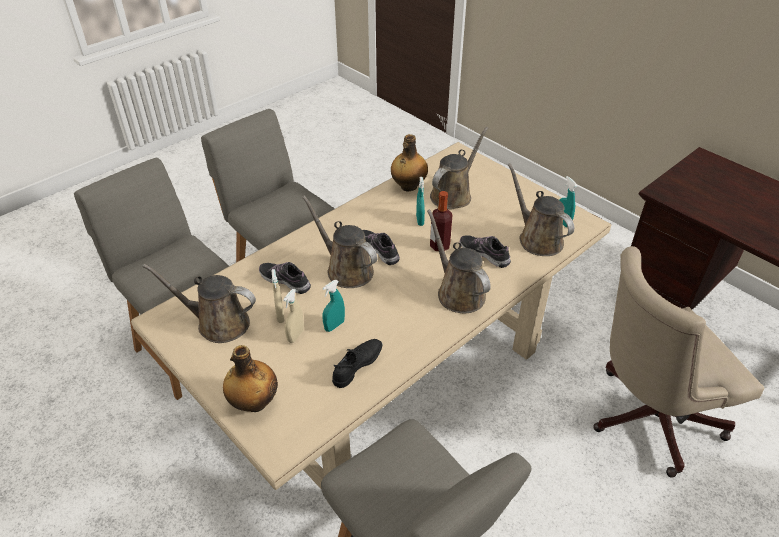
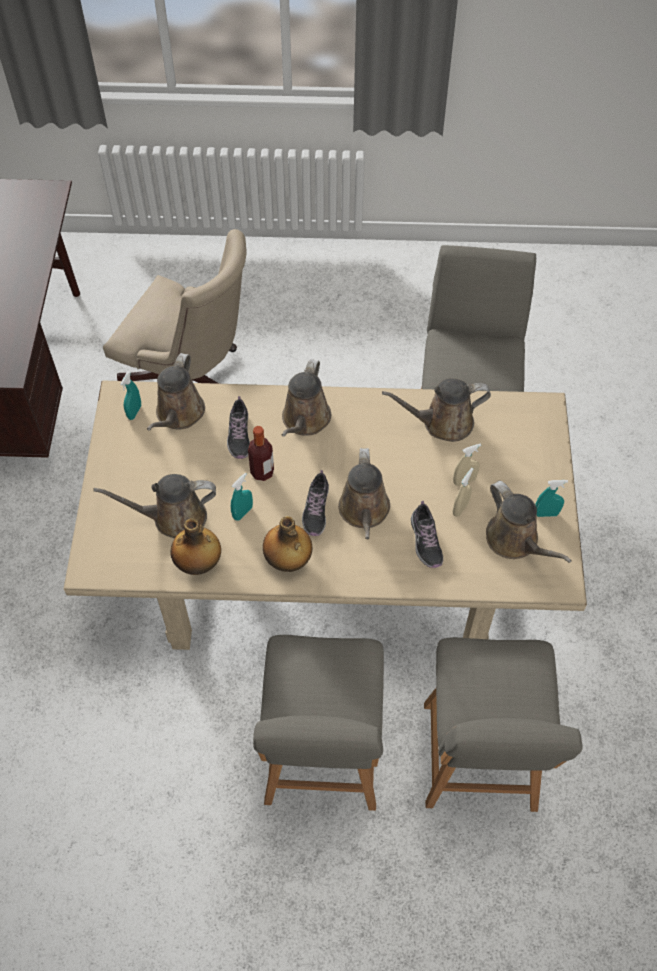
camera: 135 degrees left, 15 degrees up
(254, 402) = (538, 451): bottle -> bottle (288, 561)
(334, 326) = (427, 466): turquoise spray bottle -> turquoise spray bottle (546, 513)
(357, 365) = (442, 423): black shoe -> brown watering can

